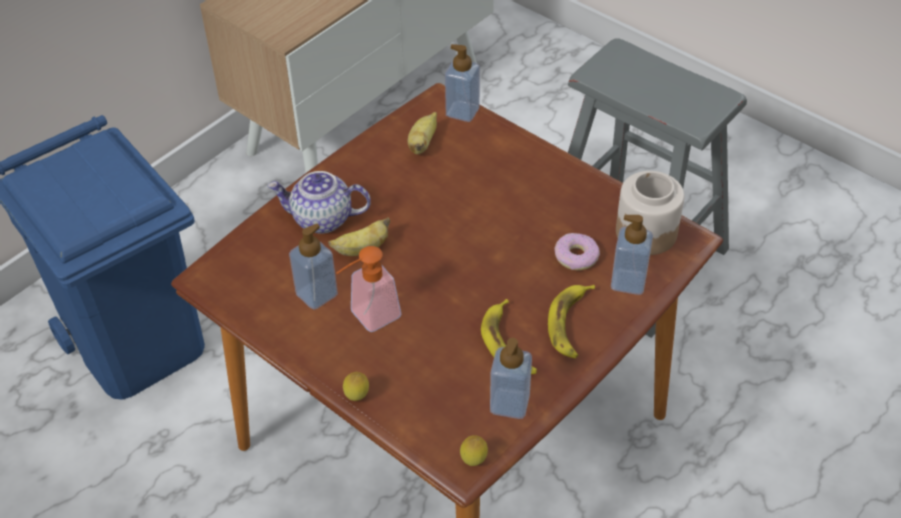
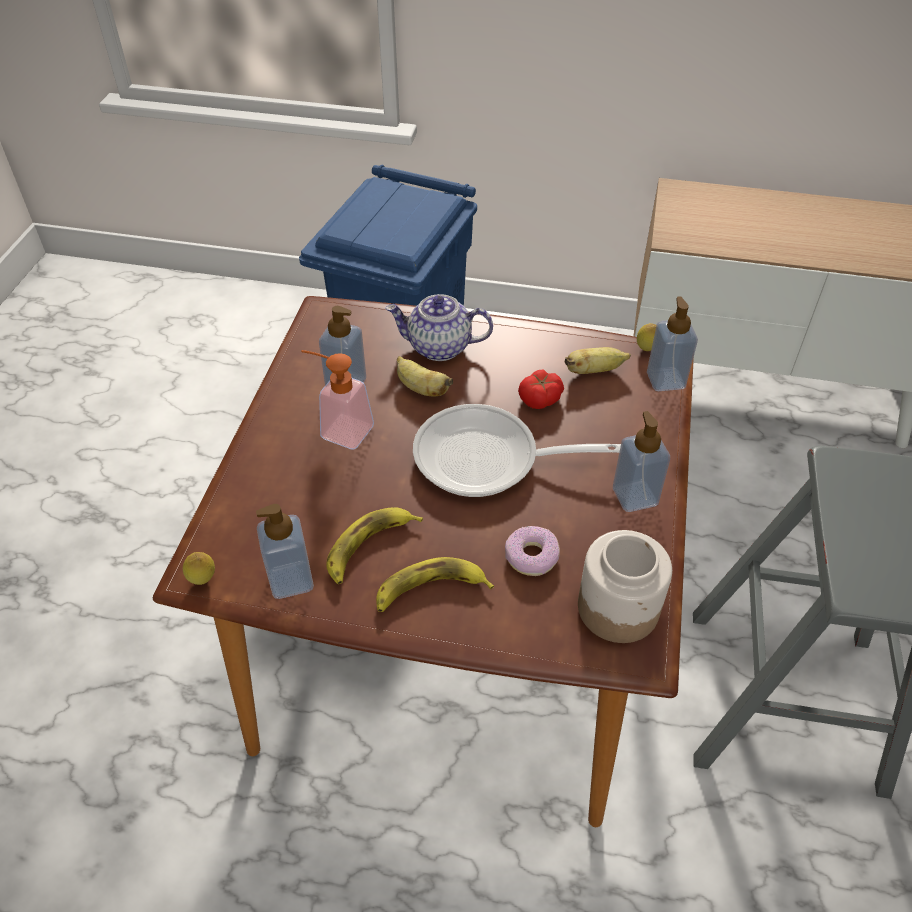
camera: 60 degrees right, 0 degrees up
(321, 219) = (439, 347): teapot -> teapot turned 60 degrees counterclockwise
(357, 397) = (240, 462): lemon -> lemon (646, 350)
(428, 185) = (540, 398): none -> tomato
(469, 241) = (487, 459): none -> frying pan
(628, 282) = (528, 620): soap dispenser -> soap dispenser (635, 496)

